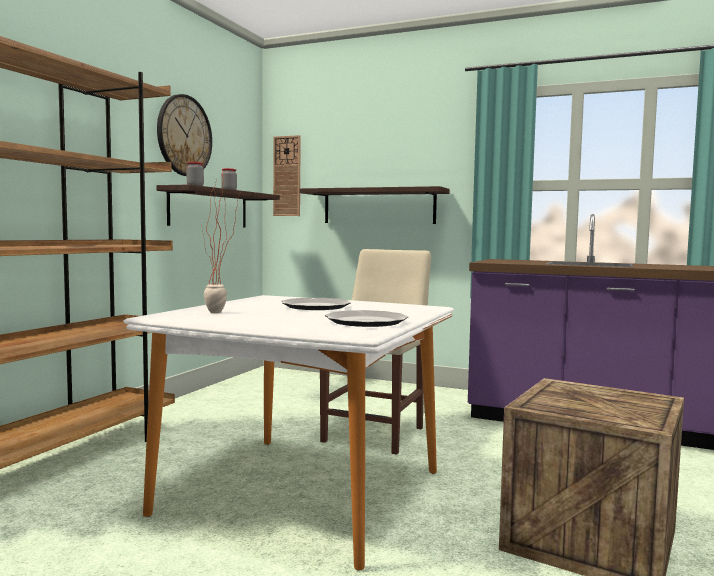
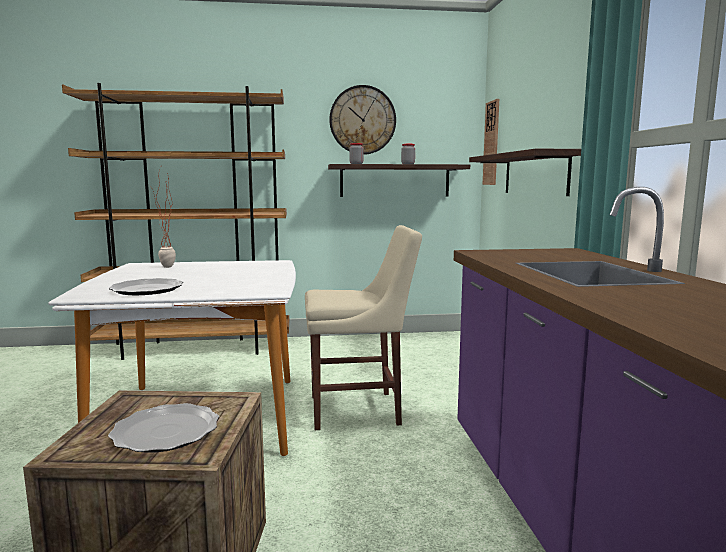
camera: 60 degrees right, 5 degrees up
(315, 306) = (228, 274): plate -> plate (166, 431)

